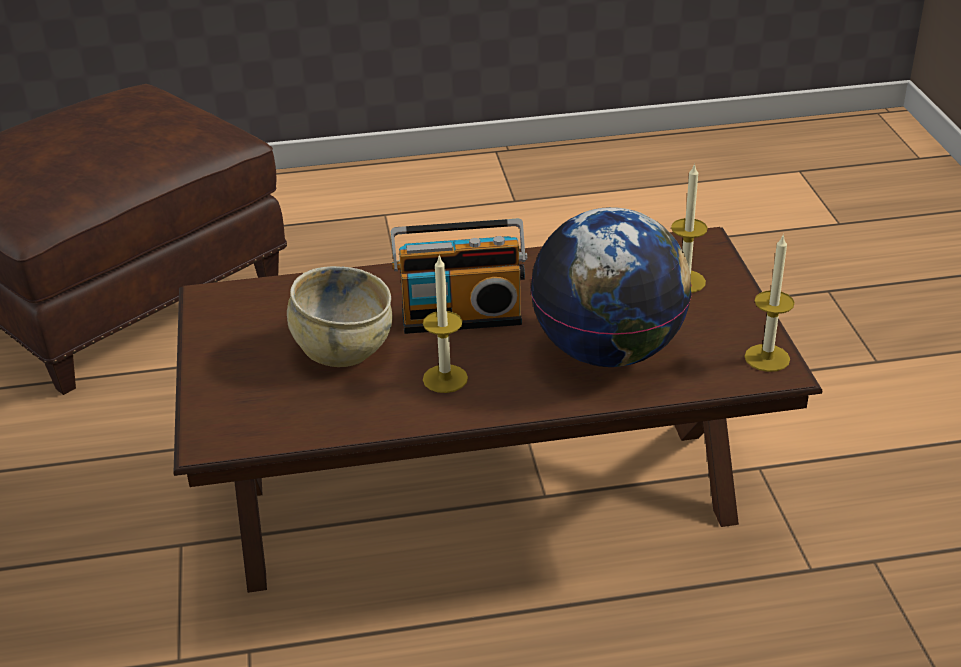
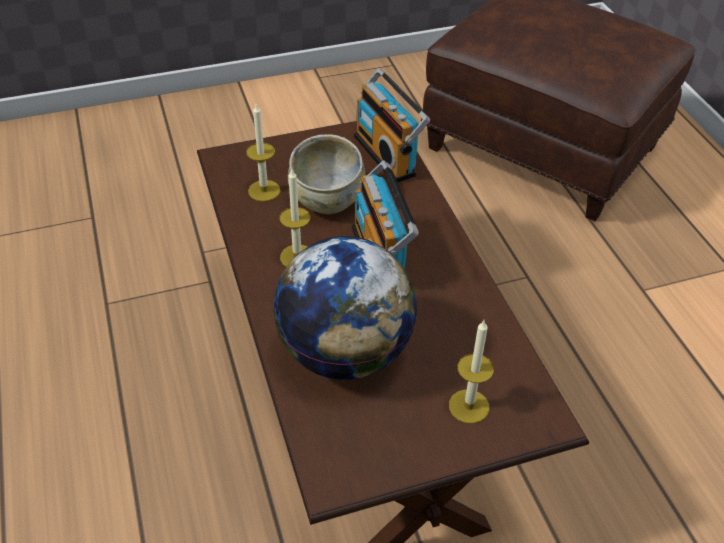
camera: 80 degrees right, 10 degrees up
(270, 296) = (388, 155): none -> radio
(767, 358) = (350, 473): candle -> candle (264, 190)

